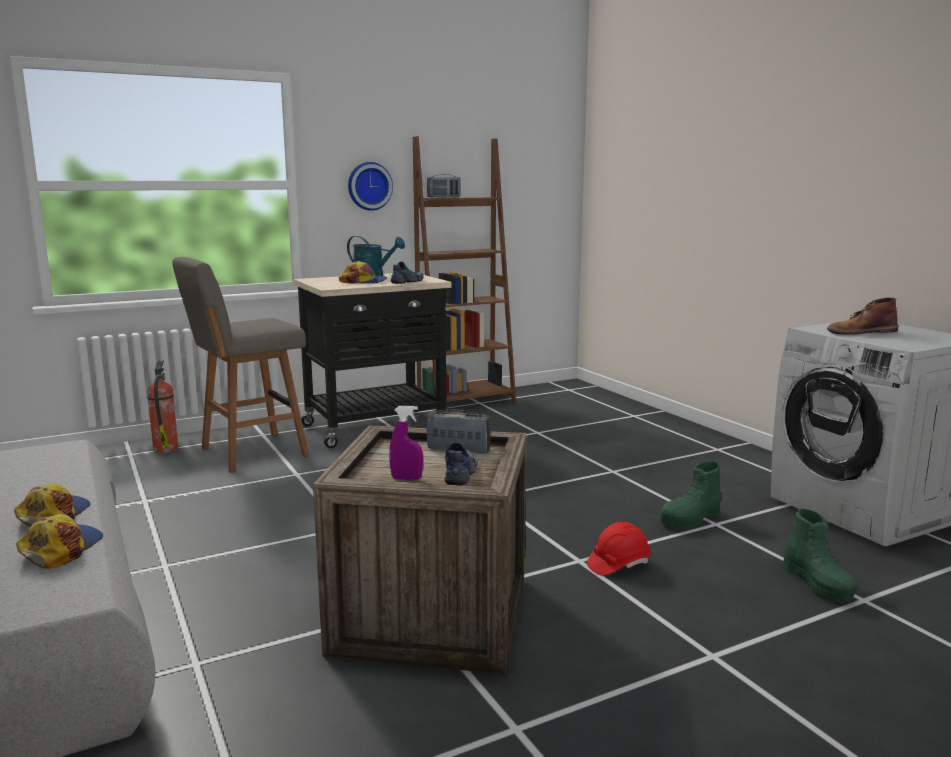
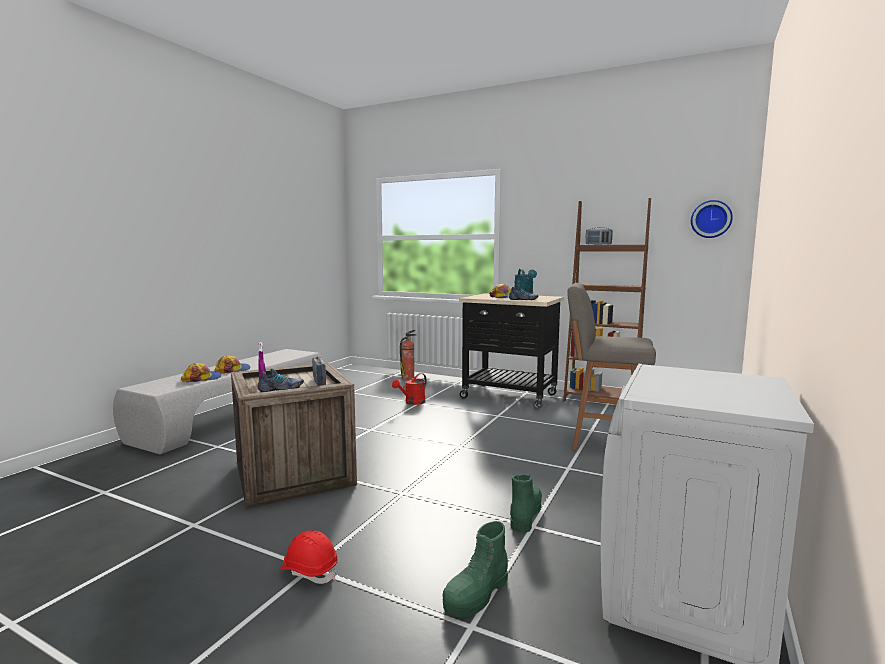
camera: 55 degrees right, 5 degrees down
(250, 453) = (428, 389): grey stool -> grey stool (603, 440)
(287, 476) = (412, 402): none -> red watering can
(369, 186) = (546, 237): wall clock -> wall clock (711, 219)
(618, 564) = (411, 506): red hard hat -> red hard hat (309, 571)
(690, 519) = (525, 514): green boot -> green boot turned 90 degrees clockwise
(860, 332) = (683, 379): brown boot -> none

